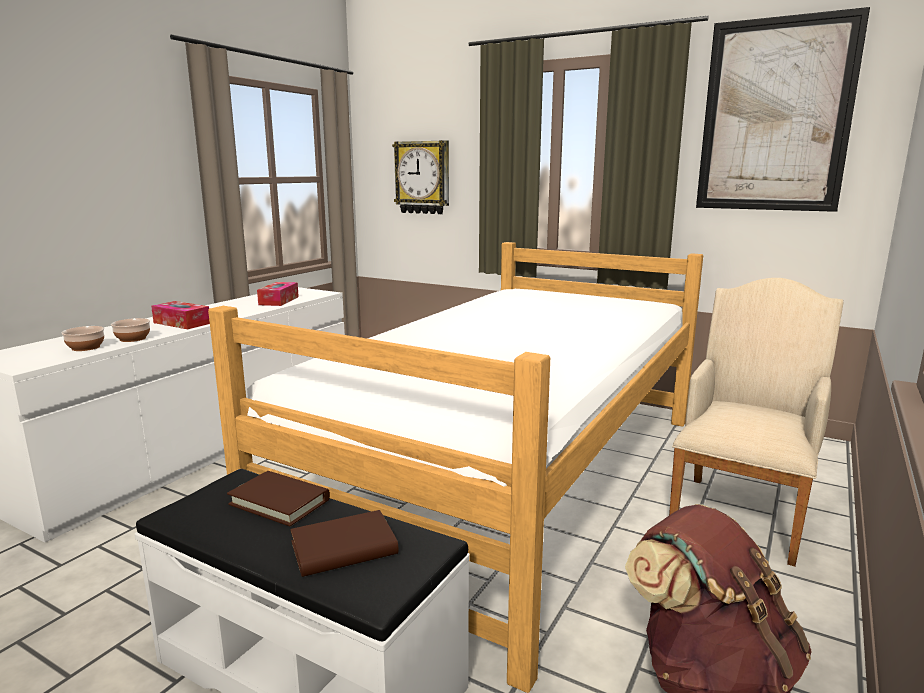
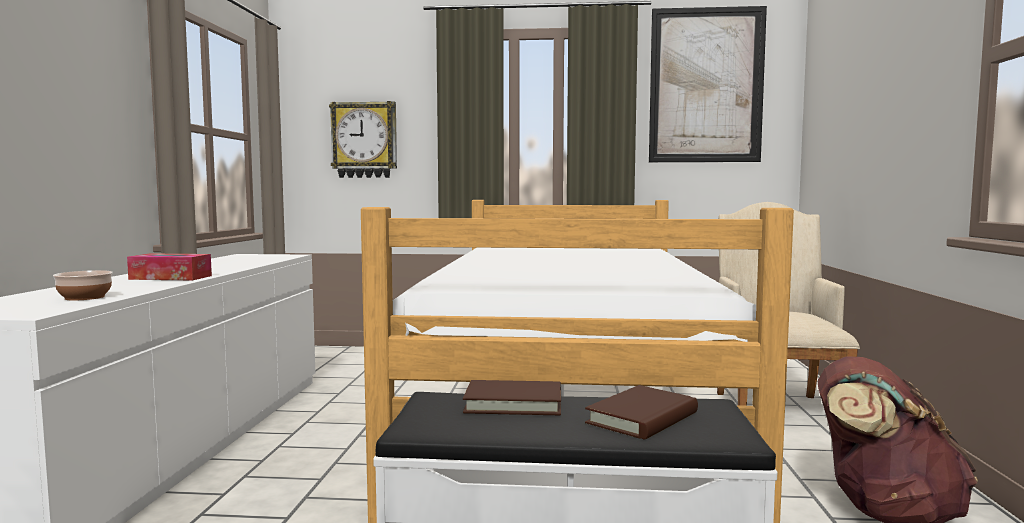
camera: 25 degrees left, 10 degrees down
(133, 338) = (136, 289): bowl -> none
(279, 300) = (251, 261): tissue box -> none

